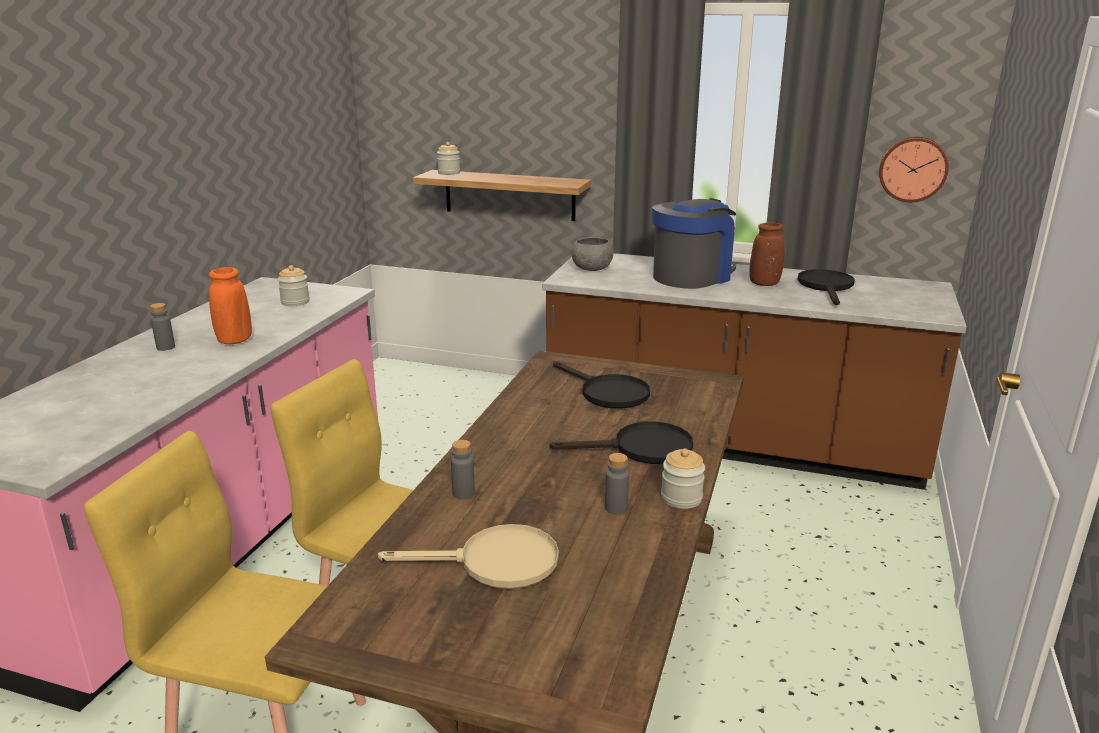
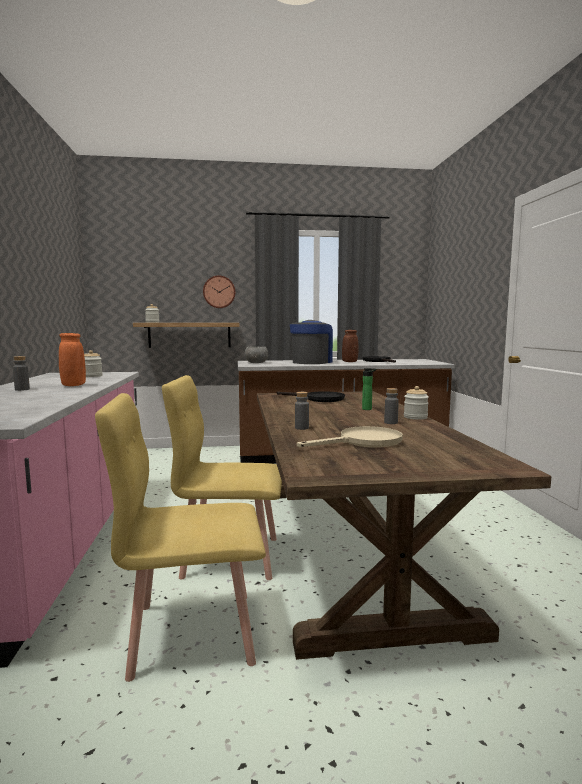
camera: 25 degrees left, 15 degrees down
(641, 449) = (368, 409): black frying pan -> bottle
(913, 169) = (398, 308): wall clock -> wall clock (219, 292)

